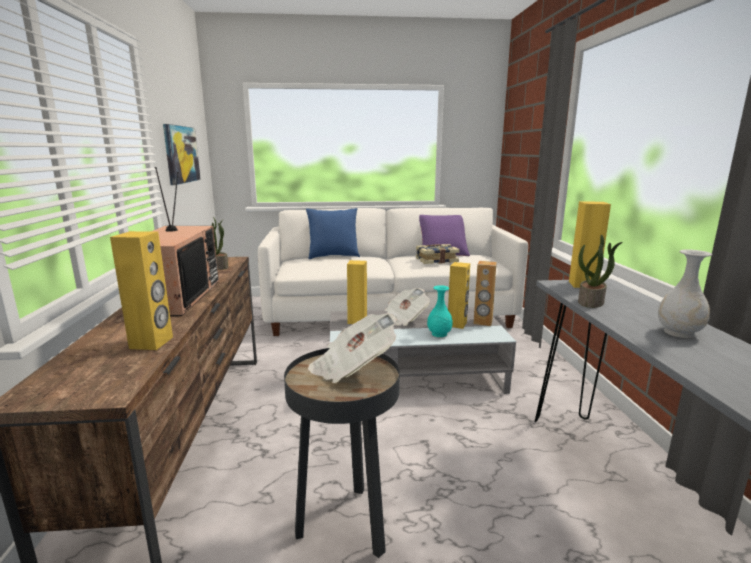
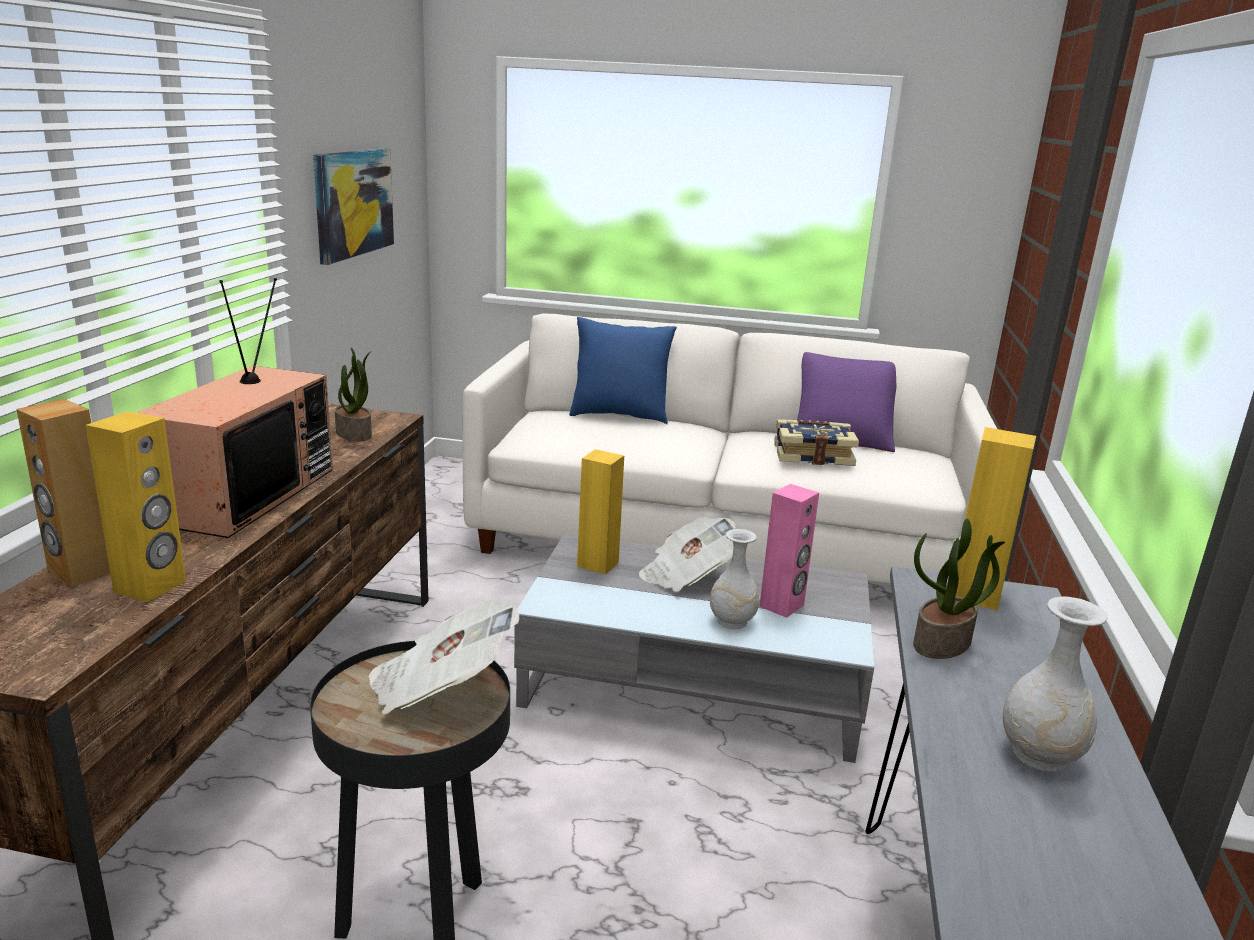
camera: 15 degrees right, 5 degrees up
(439, 334) = (731, 621): turquoise vase -> white vase
(457, 324) = (782, 606): yellow speaker -> pink speaker
(483, 322) = (837, 610): brown speaker -> brown speaker (81, 571)

